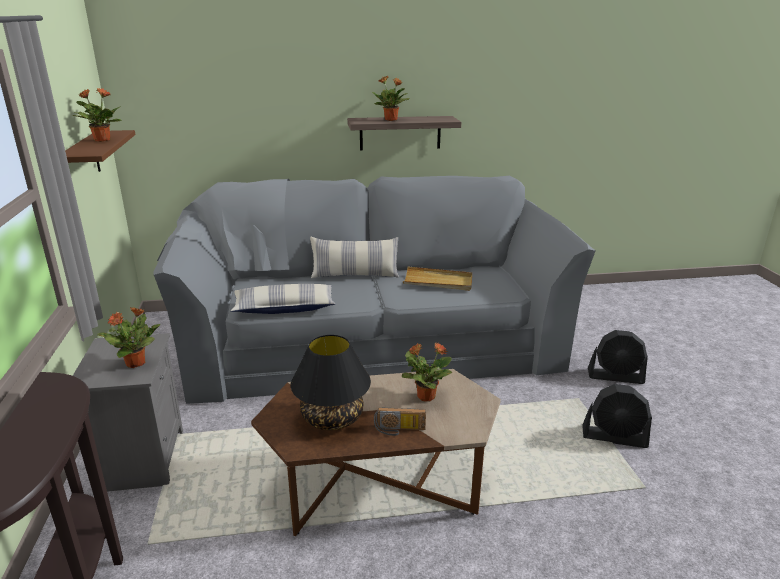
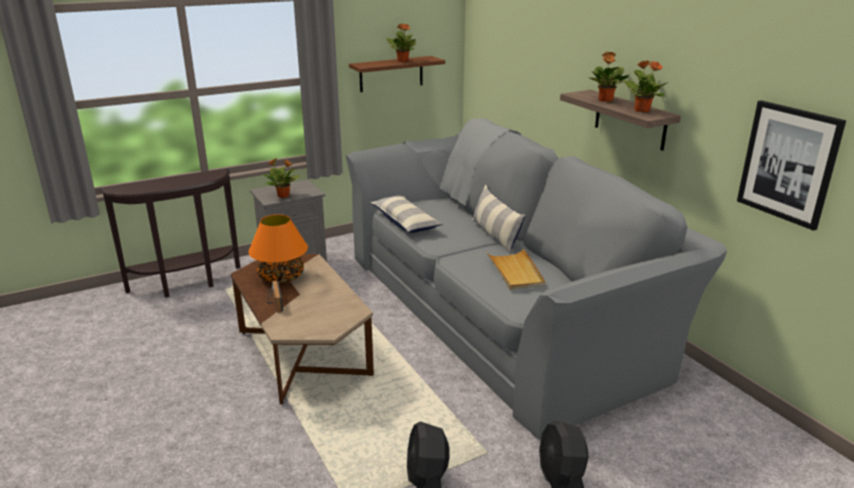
camera: 70 degrees right, 0 degrees up
(332, 418) = (280, 277): black table lamp -> orange table lamp
(425, 396) = (323, 306): potted plant -> potted plant (641, 110)
(542, 125) = (788, 163): none -> picture

